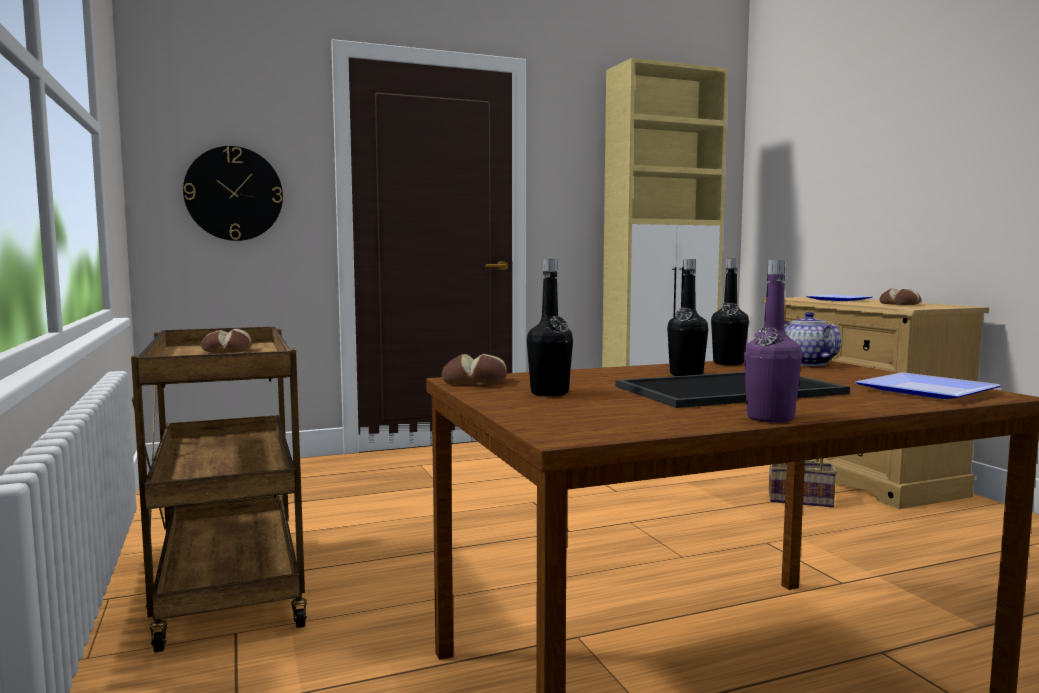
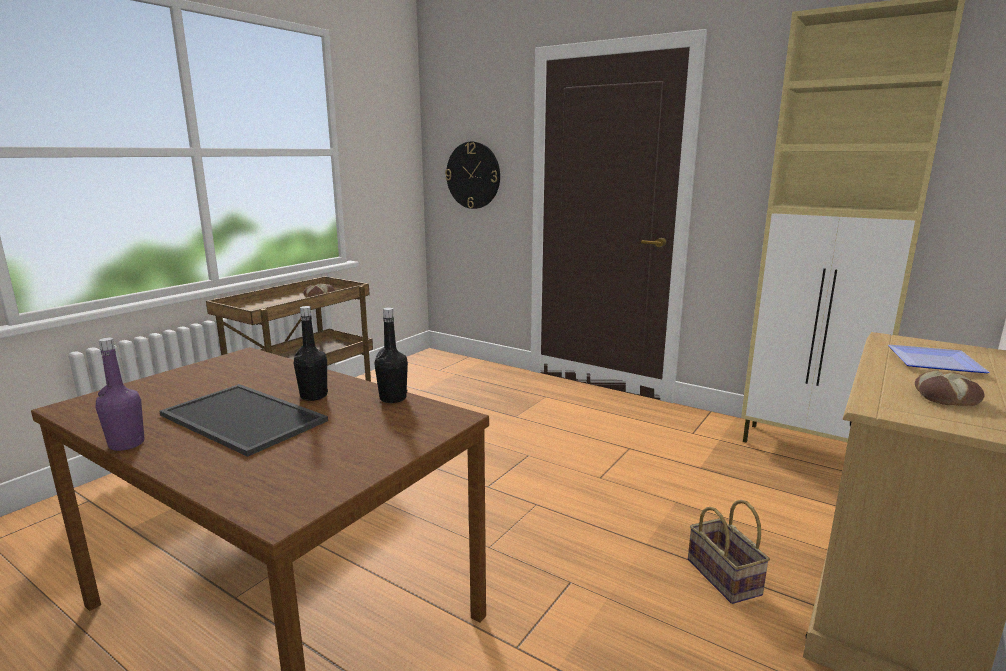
camera: 55 degrees right, 10 degrees up
(476, 381) = (241, 357): bread -> none
(549, 393) = (204, 379): black bottle -> none
(805, 363) = (422, 423): teapot -> none
(924, 390) = (285, 483): plate -> none

